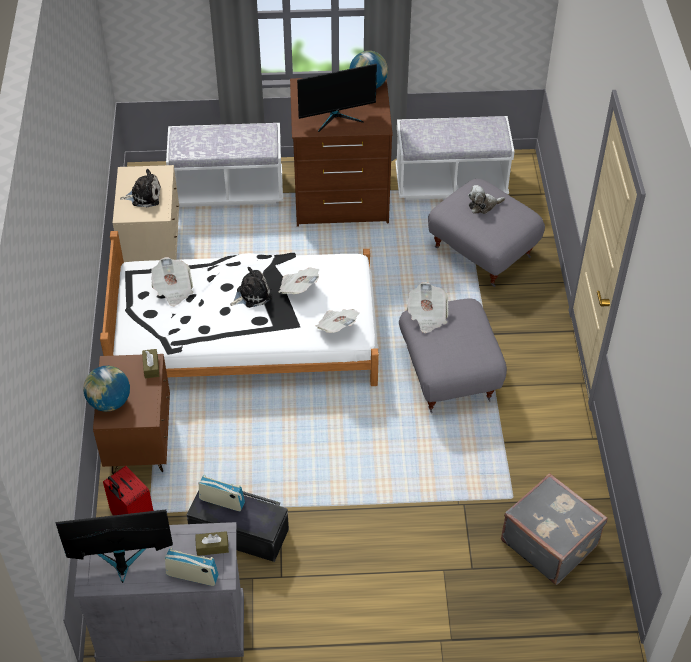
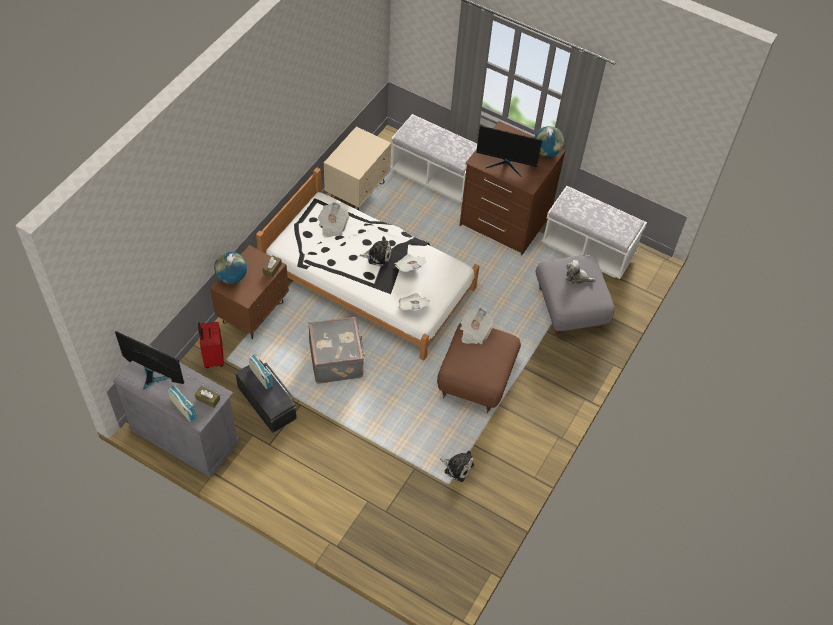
camera: 30 degrees right, 5 degrees up
(144, 196) = (356, 154): plush toy -> plush toy (457, 467)
(450, 374) = (476, 380): grey ottoman -> brown ottoman
(550, 541) = (448, 526): grey suitcase -> grey suitcase (337, 360)

